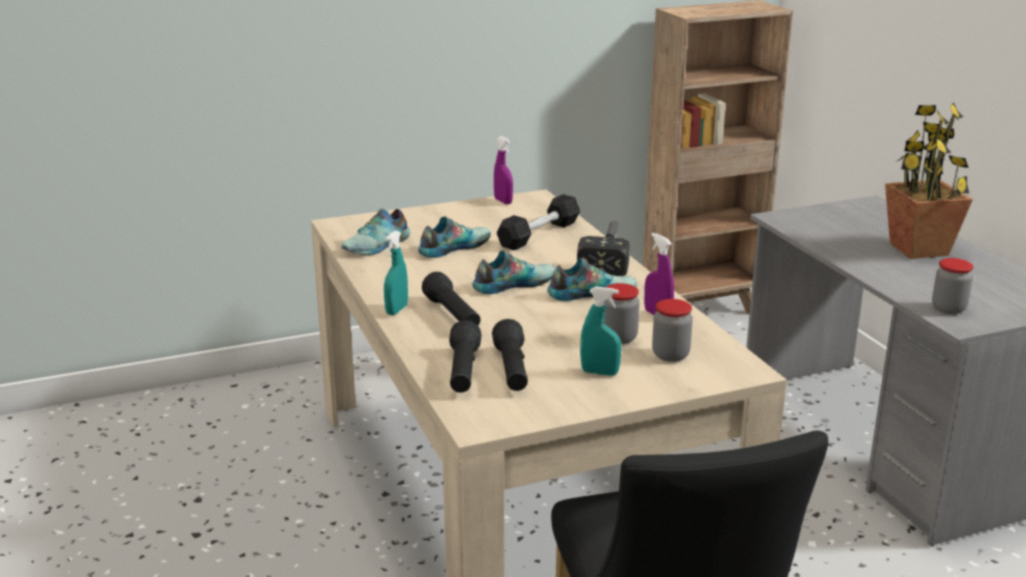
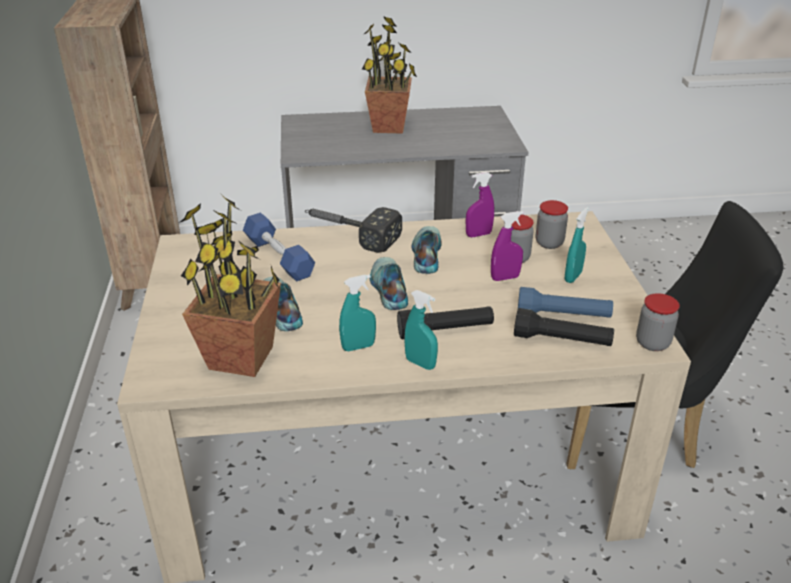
camera: 75 degrees left, 10 degrees up
(378, 245) = (242, 358): shoe -> potted plant
(411, 283) = (358, 347): none -> turquoise spray bottle
(503, 201) = (174, 263): purple spray bottle -> purple spray bottle (505, 278)
(512, 370) = (563, 316): black flashlight -> blue flashlight
(539, 234) = (279, 257): black dumbbell -> blue dumbbell
(948, 308) = (485, 143): jar -> jar (652, 343)

